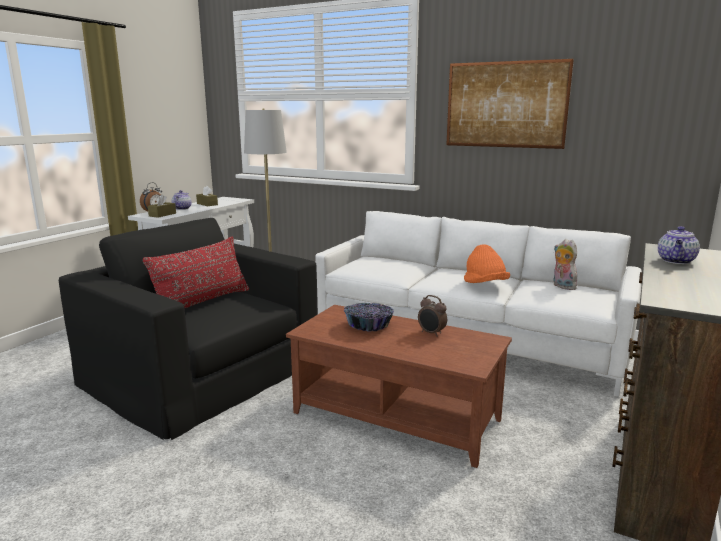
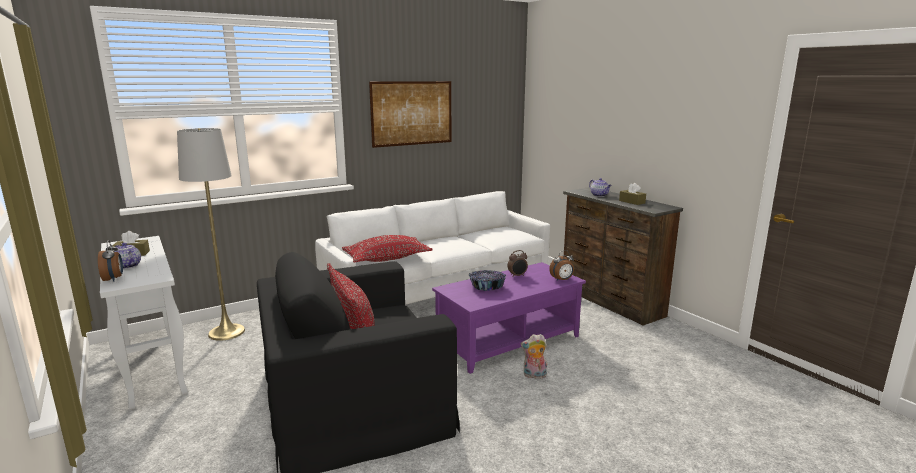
camera: 60 degrees left, 0 degrees up
(162, 215) = (144, 277): brown tissue box -> brown tissue box (632, 202)
(371, 268) = (387, 259): none -> red pillow
(397, 415) = (508, 341): brown coffee table -> purple coffee table
(458, 361) = (562, 280): none -> alarm clock
(485, 285) = (466, 243): orange hat -> none
(562, 286) = (492, 231): plush toy -> plush toy (534, 375)

